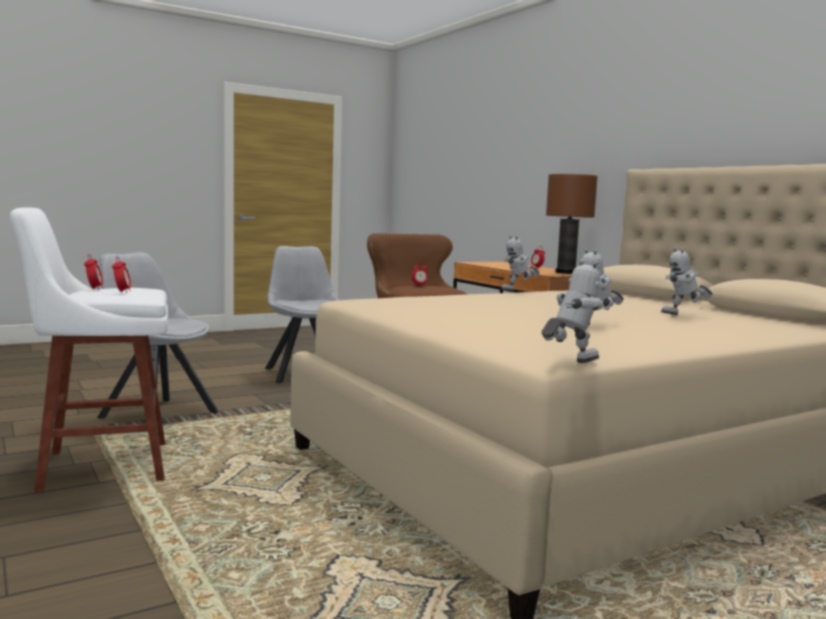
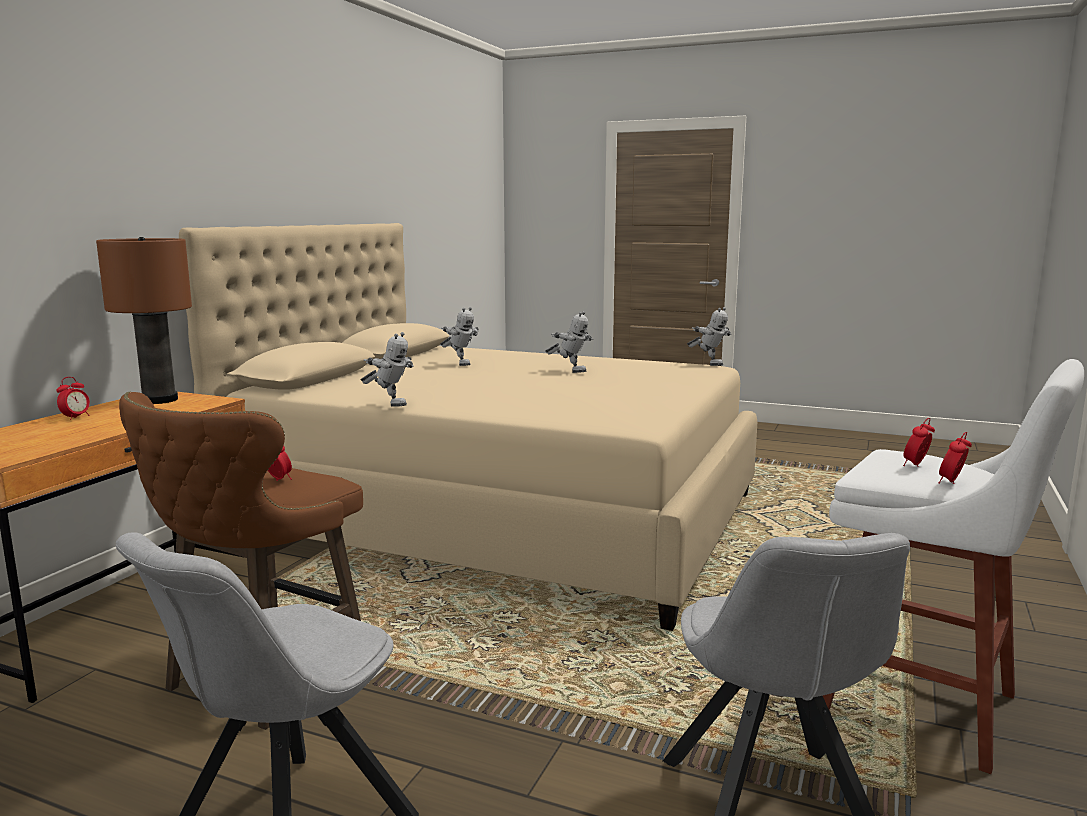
camera: 125 degrees left, 5 degrees up
(569, 362) = (709, 364): toy robot -> toy robot turned 150 degrees counterclockwise

